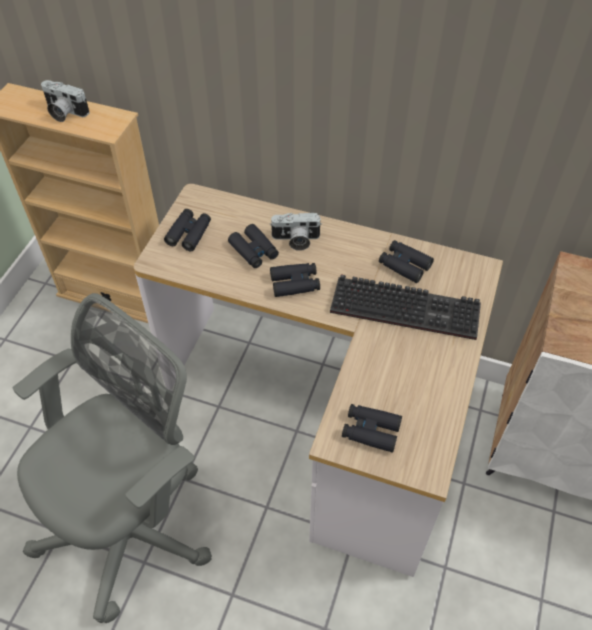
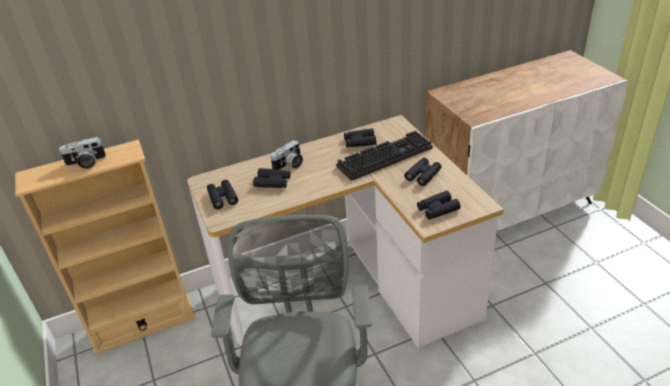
camera: 40 degrees left, 15 degrees down
(295, 283) = (316, 181): black binoculars -> black binoculars (423, 175)

